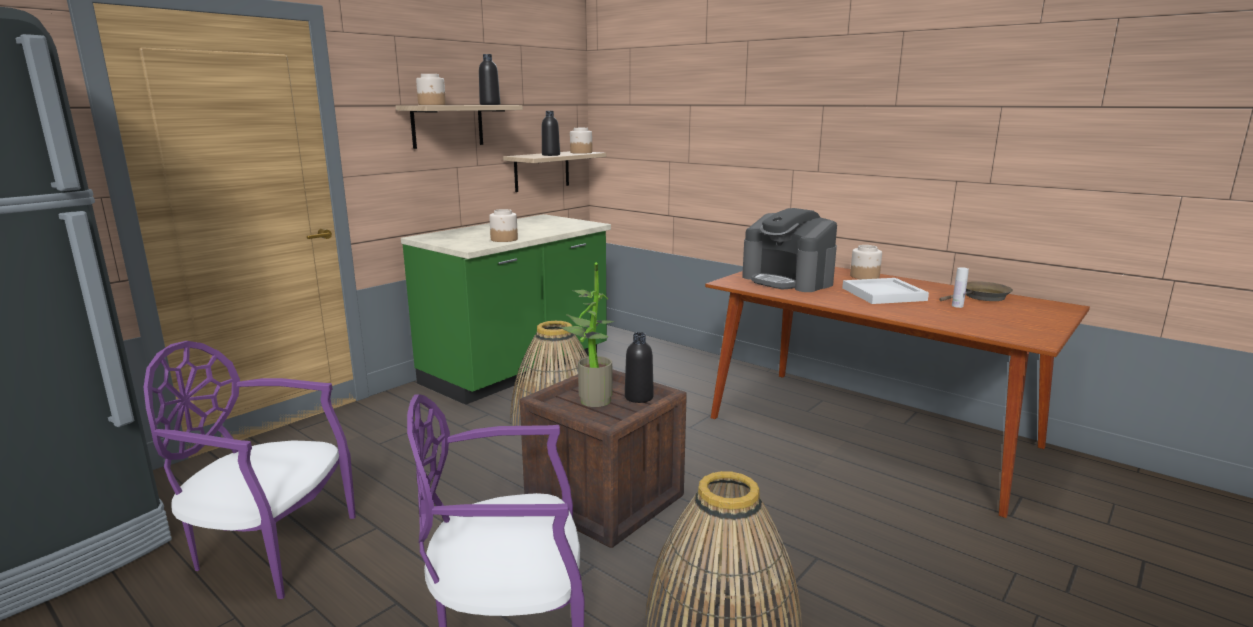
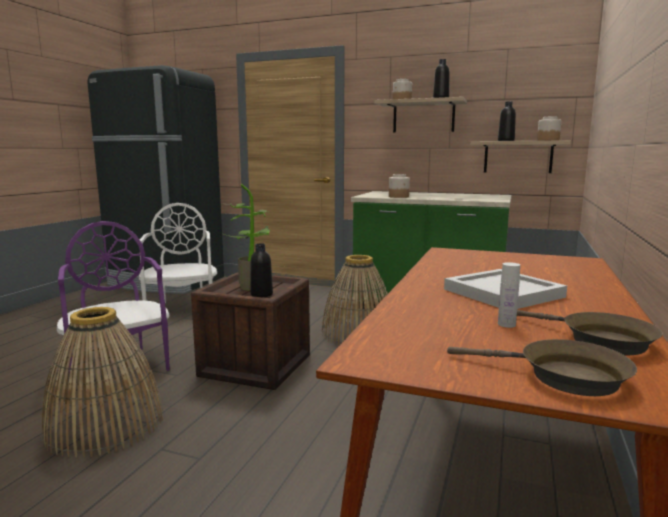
camera: 70 degrees right, 5 degrees down
(270, 548) = (182, 308): purple chair -> white chair
(788, 280) = (493, 263): coffee machine -> none
(864, 276) = (586, 285): jar -> none
(1040, 312) = (563, 377): none -> brown frying pan

